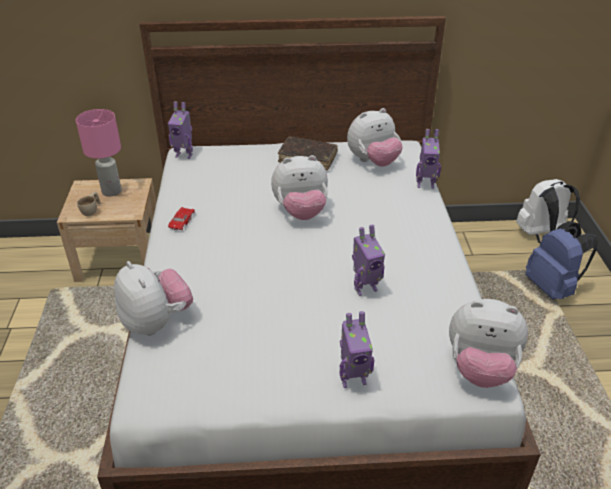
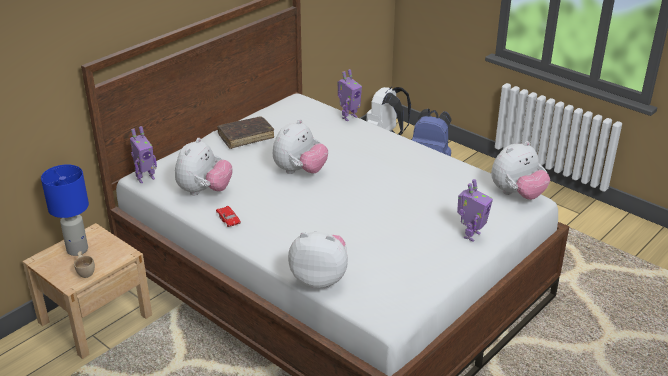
camera: 45 degrees left, 5 degrees down
(112, 191) = (77, 249): pink table lamp -> blue table lamp
(365, 288) = (407, 191): toy robot -> none
(373, 162) = (293, 118): plush toy -> plush toy (204, 191)

